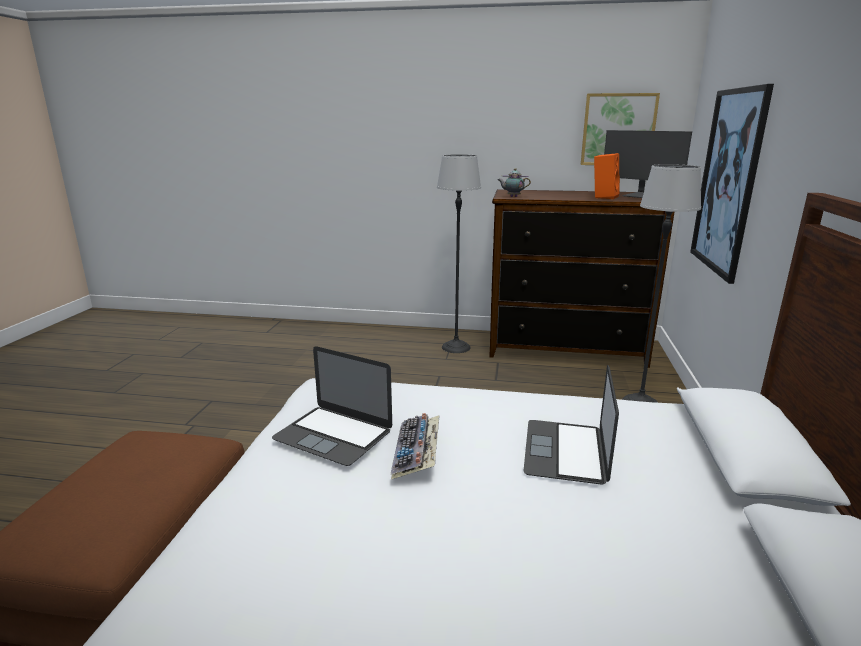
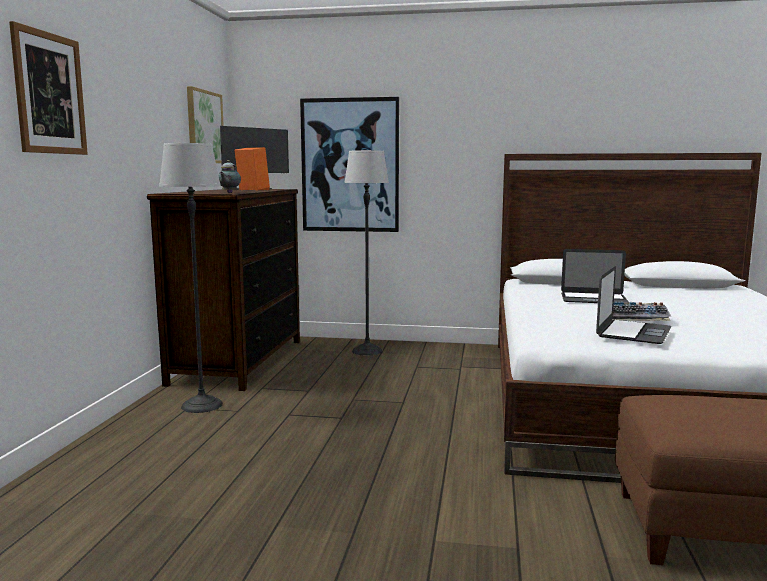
camera: 90 degrees left, 10 degrees down
(399, 123) = (49, 93): none -> picture

